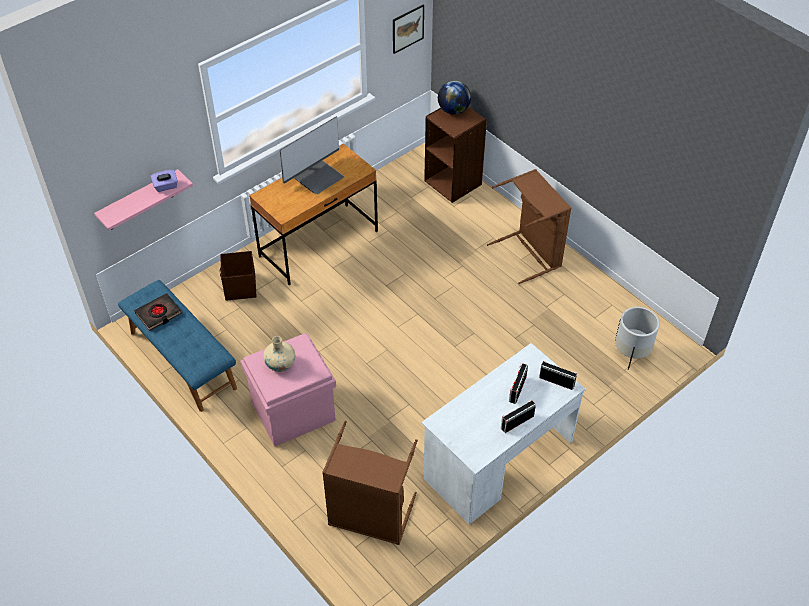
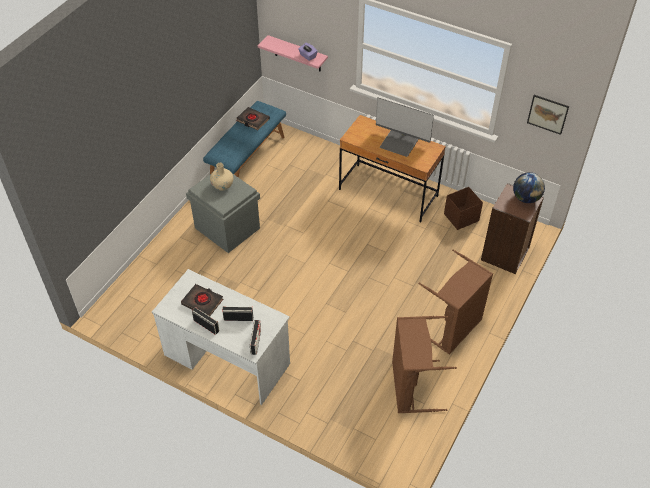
camera: 70 degrees right, 0 degrees up
(240, 287) = (323, 165): brown storage box -> brown storage box (460, 217)
(292, 412) = (226, 228): pink storage box -> grey storage box
(369, 517) = (153, 296): brown laundry basket -> brown laundry basket (411, 386)
(480, 418) = (202, 302): none -> black book
(631, 353) = (375, 430): white planter -> none

